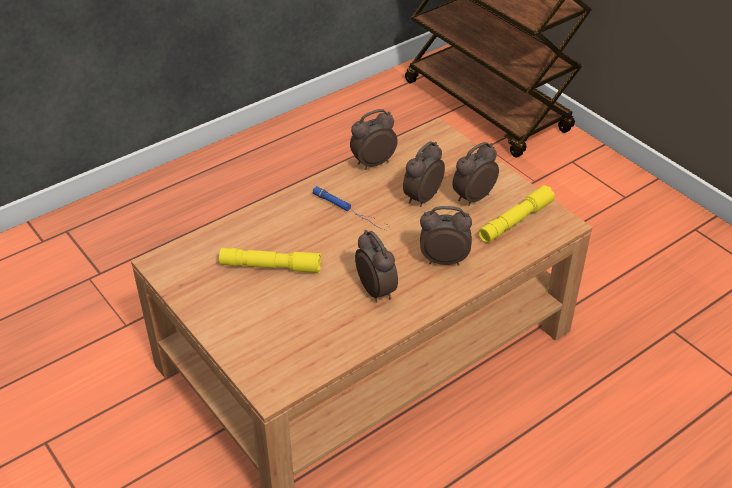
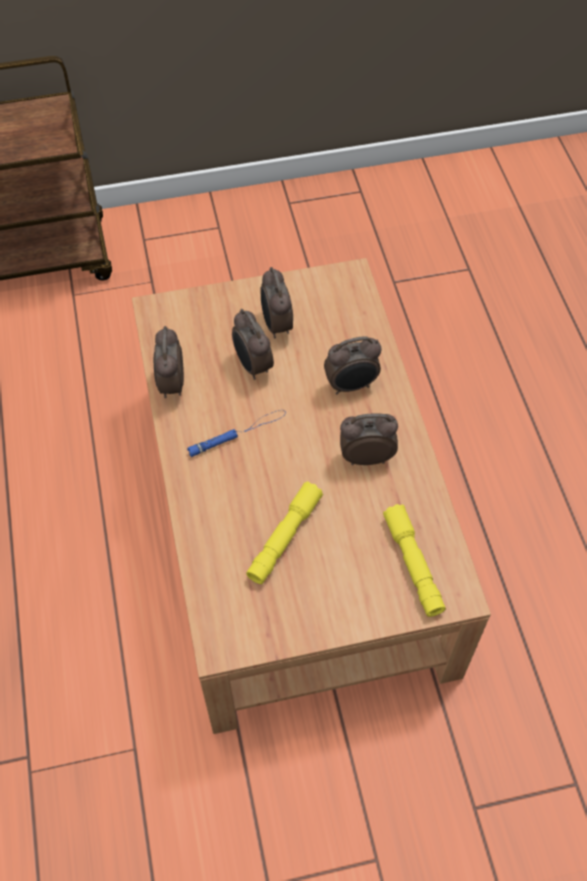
camera: 65 degrees left, 15 degrees up
(443, 260) = (351, 386): alarm clock -> alarm clock turned 135 degrees counterclockwise
(515, 221) = (328, 308): yellow flashlight -> yellow flashlight (413, 564)

